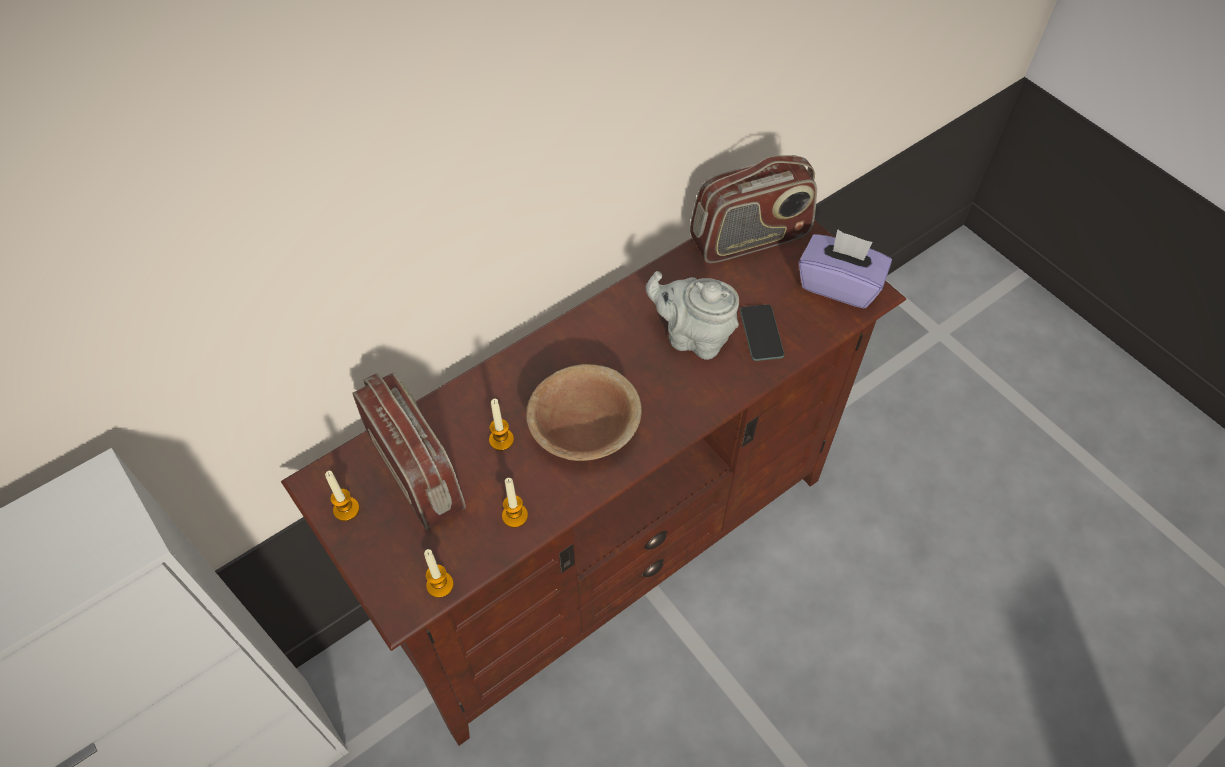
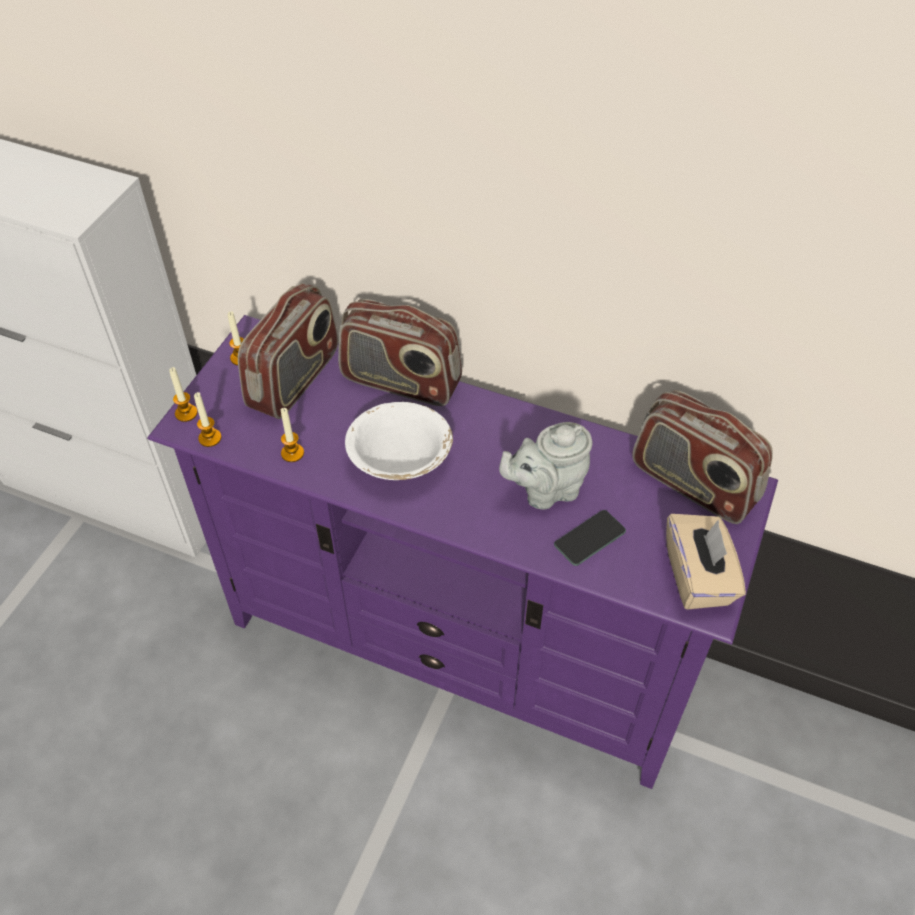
camera: 60 degrees right, 5 degrees down
(490, 384) = (400, 382): none -> radio
(501, 440) = (354, 413): candle -> candle (186, 413)
(584, 428) = (400, 458): brown bowl -> white bowl
(612, 552) = (459, 646): brown tv stand -> purple tv stand
(693, 337) = (546, 490): grey teapot -> grey teapot turned 105 degrees counterclockwise
(839, 284) = (698, 577): purple tissue box -> beige tissue box

